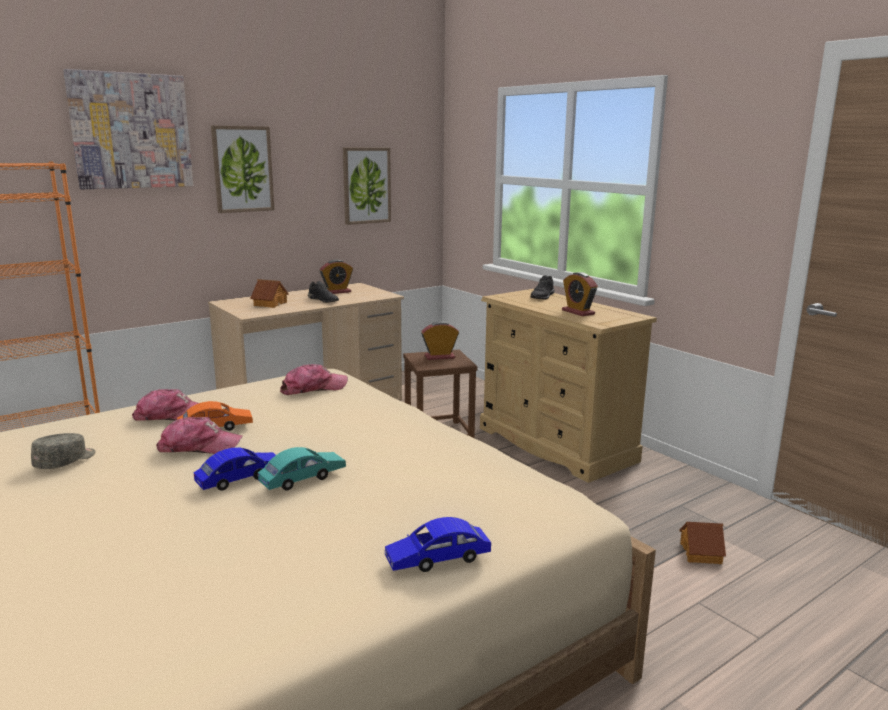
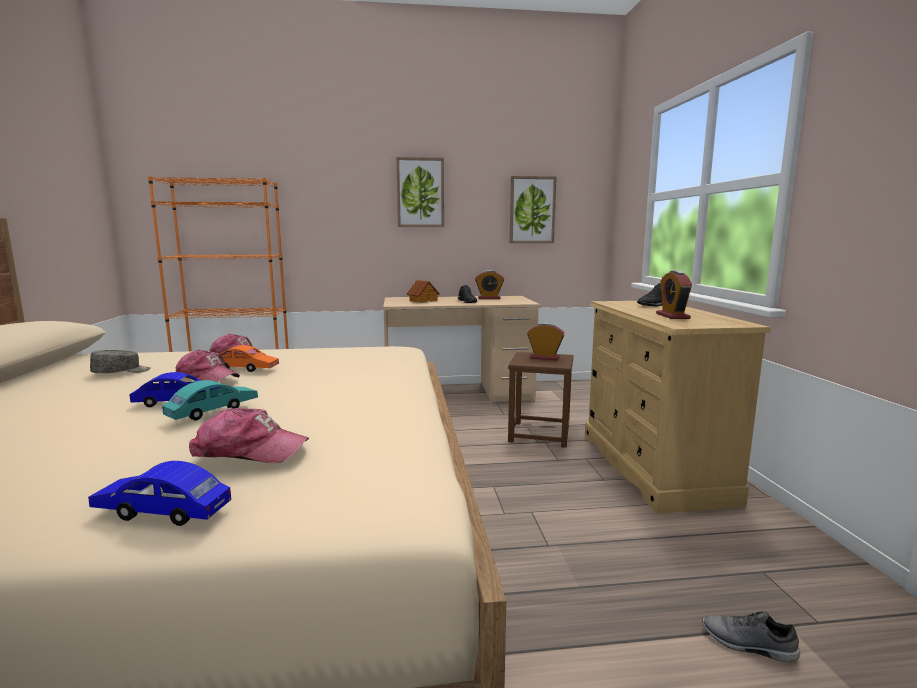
camera: 30 degrees right, 5 degrees down
(131, 131) = (335, 162): picture -> none
(303, 478) = (213, 411): turquoise toy car -> turquoise toy car turned 45 degrees counterclockwise
(313, 388) = (366, 355): cap -> cap (249, 451)
(701, 553) = (747, 645): toy house -> grey shoe

